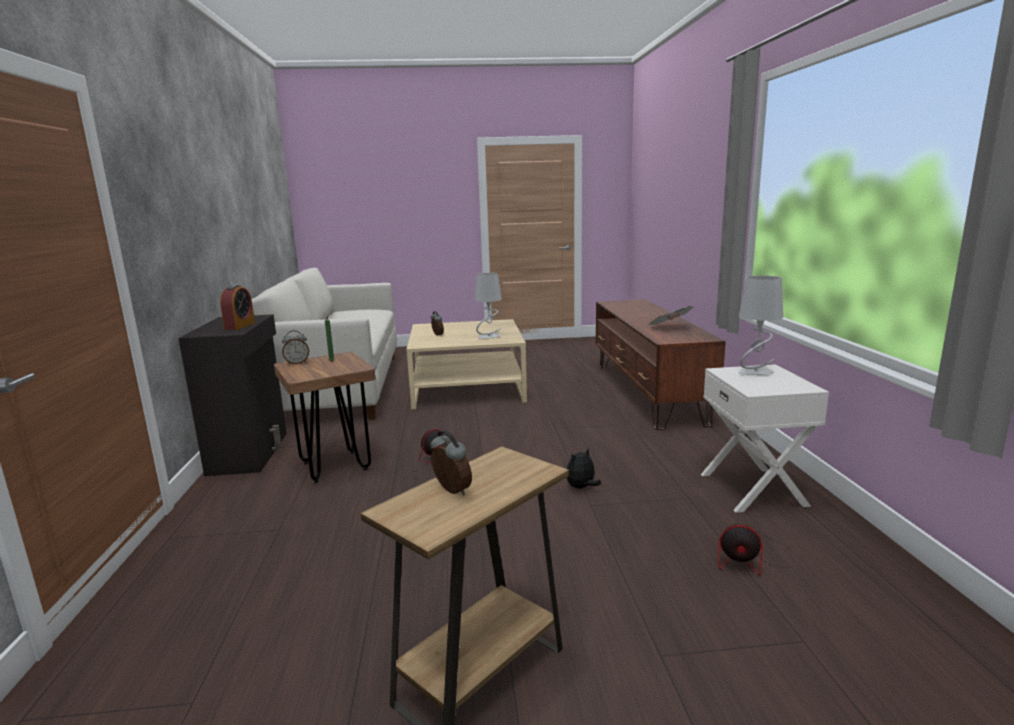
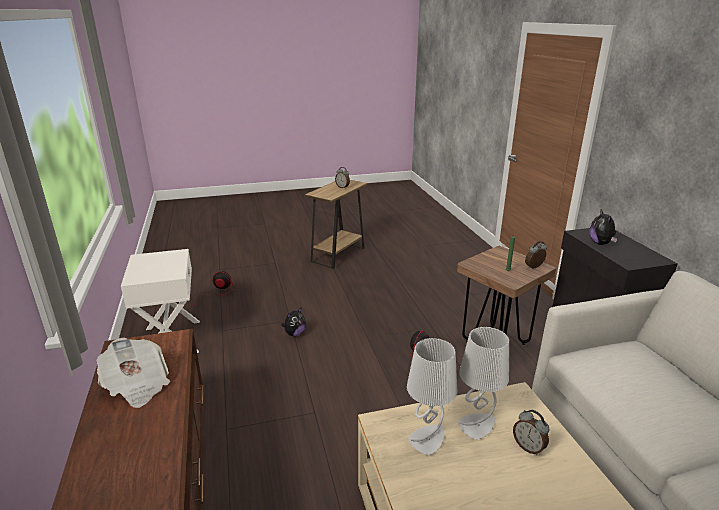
camera: 170 degrees right, 10 degrees up
(240, 326) = (601, 243): alarm clock -> plush toy
(755, 372) = (153, 272): grey table lamp -> grey table lamp (477, 425)

